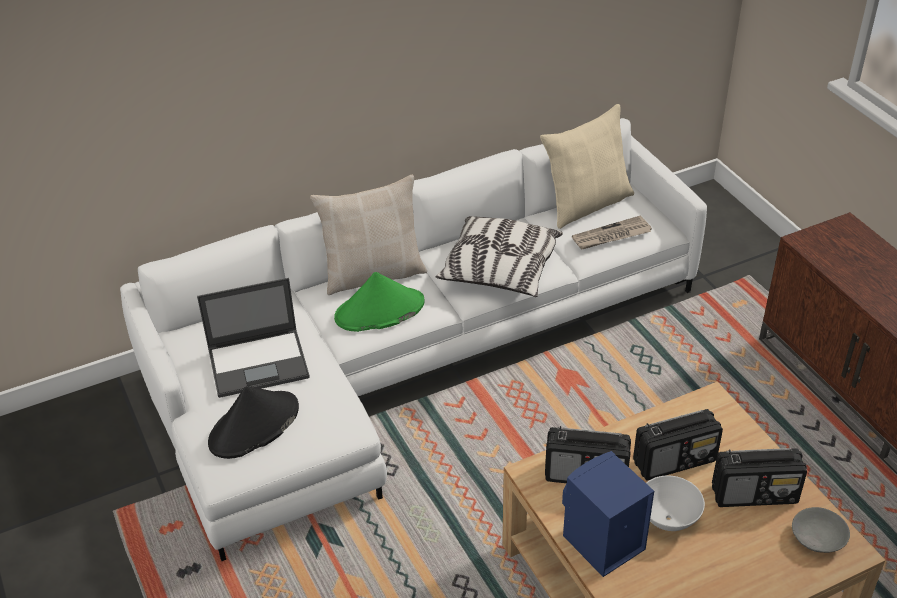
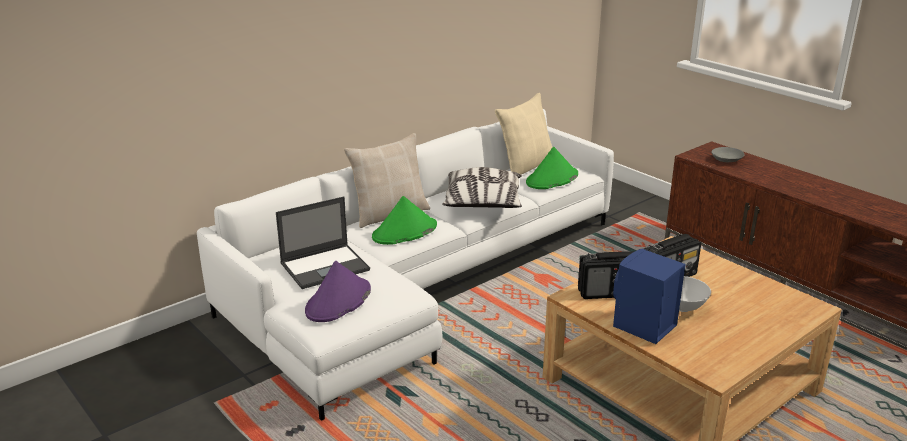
camera: 15 degrees left, 15 degrees down
(254, 426) = (338, 301): black hat -> purple hat
(611, 236) = (552, 179): newspaper -> green hat
(755, 494) = (733, 287): radio -> none
(817, 538) = (789, 303): grey bowl -> grey bowl (726, 160)

